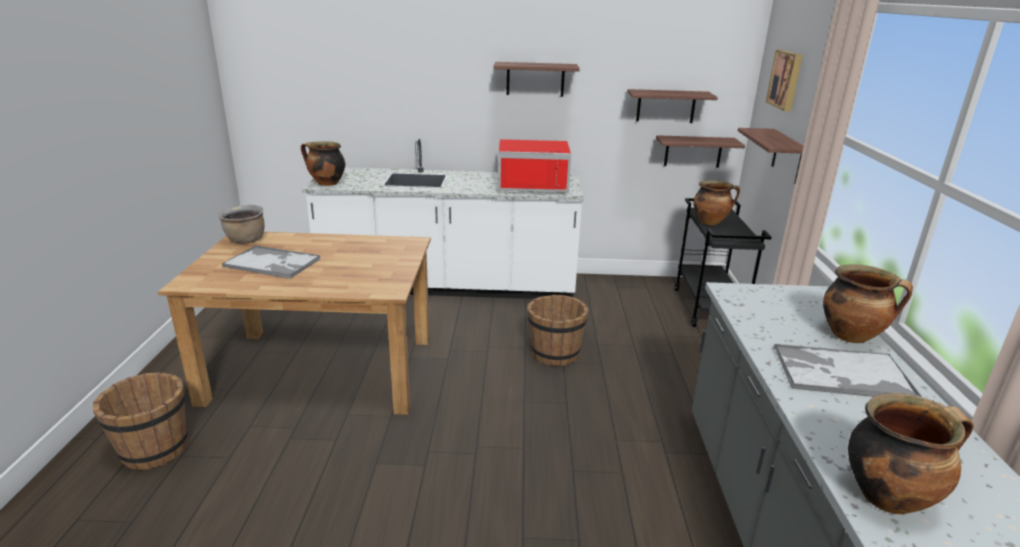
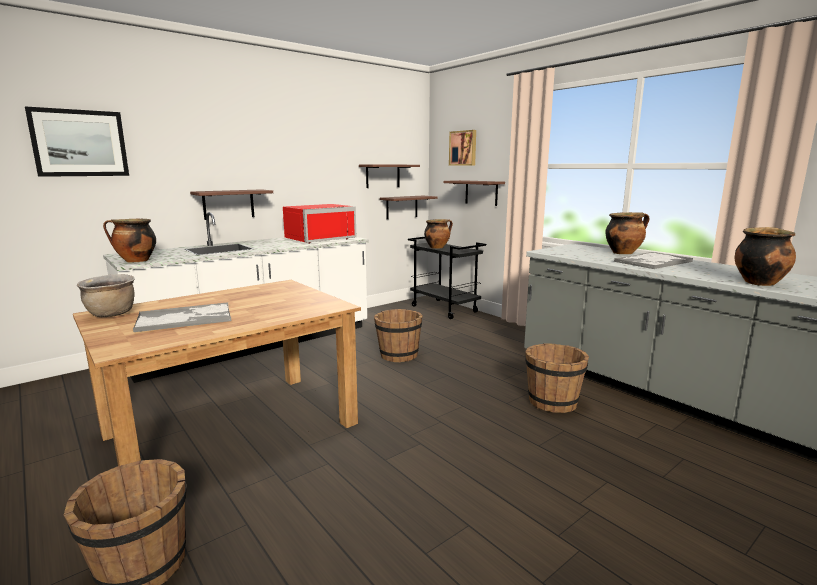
camera: 40 degrees left, 10 degrees down
(314, 60) = (80, 143): none -> picture
(535, 79) = (295, 158): shelf -> shelf (228, 204)
(627, 499) = (552, 402): none -> brown bucket

